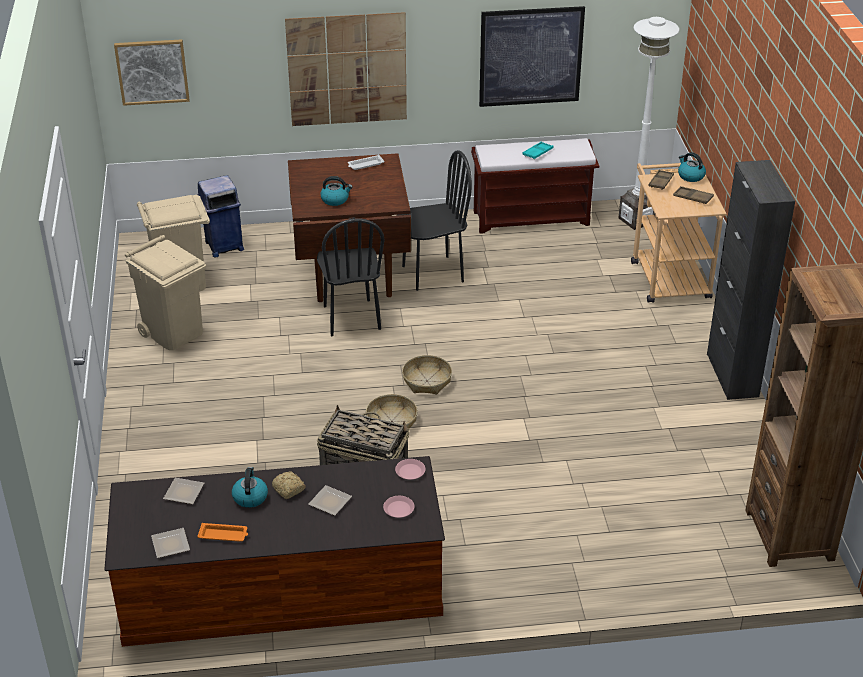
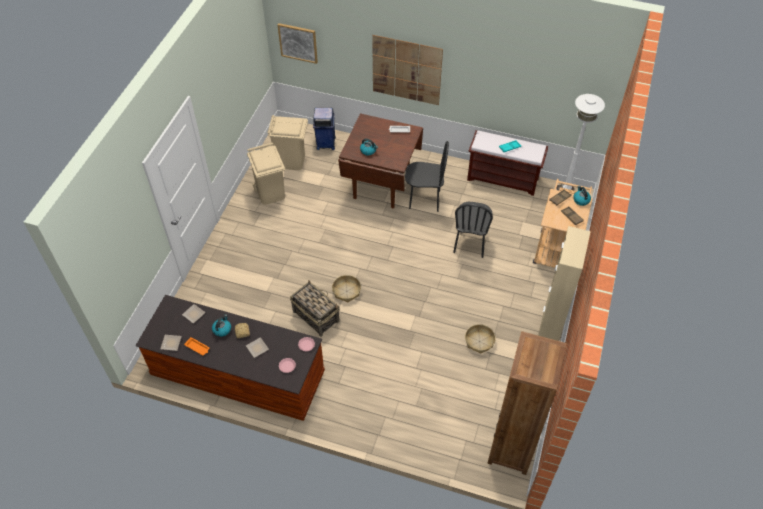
camera: 25 degrees right, 15 degrees up
(351, 317) = (364, 215): black chair -> black chair (470, 243)
(427, 381) = (379, 272): basket -> basket (479, 341)
(530, 56) = (517, 92): picture -> none
(732, 375) = (549, 331): black cabinet -> beige cabinet

